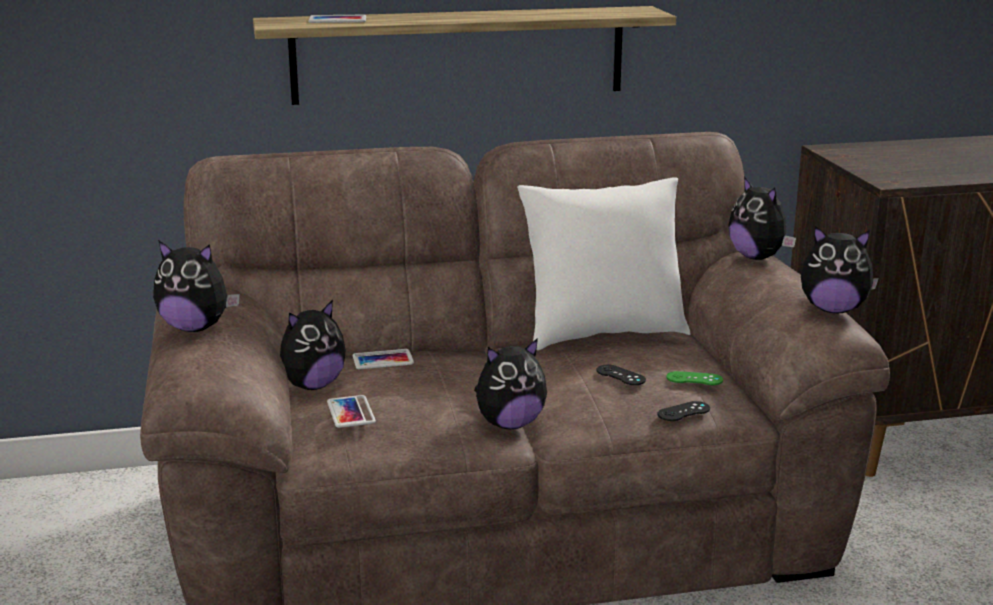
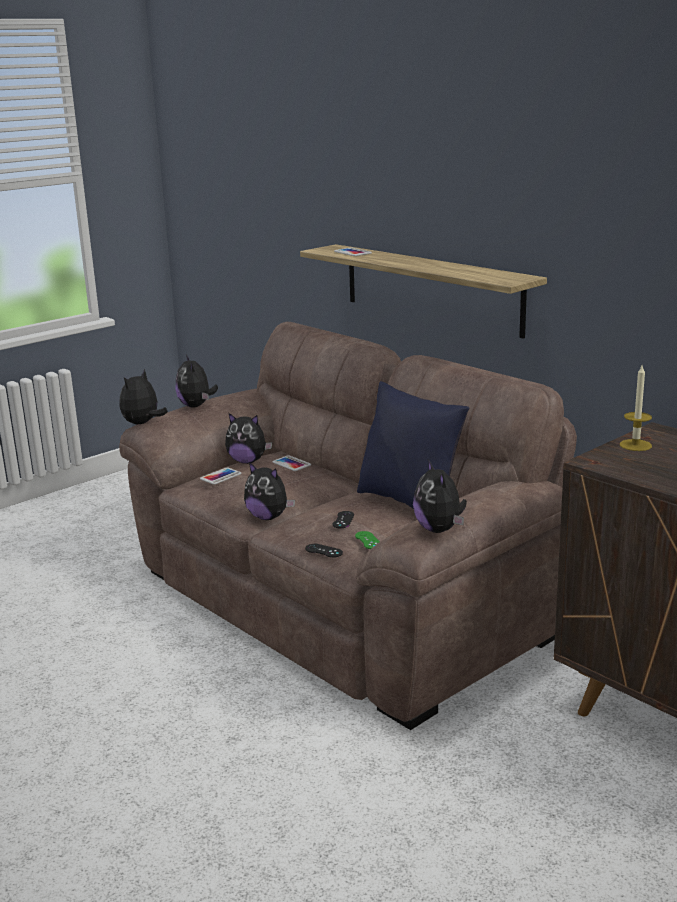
camera: 60 degrees right, 0 degrees up
(602, 334) = (410, 502): white pillow -> blue pillow
(758, 257) = (509, 488): plush toy -> plush toy (142, 423)
(863, 162) = (635, 445): none -> candle

